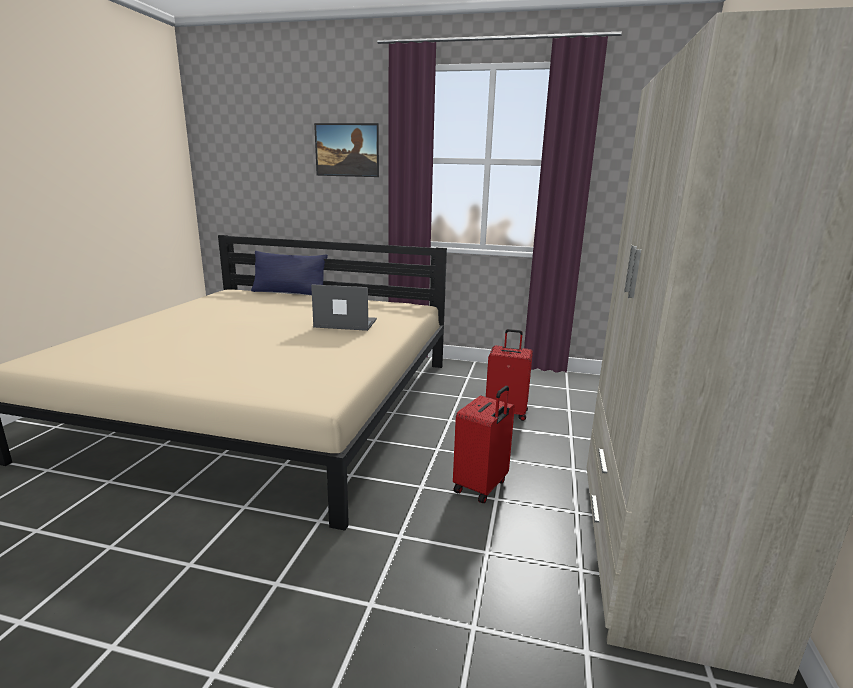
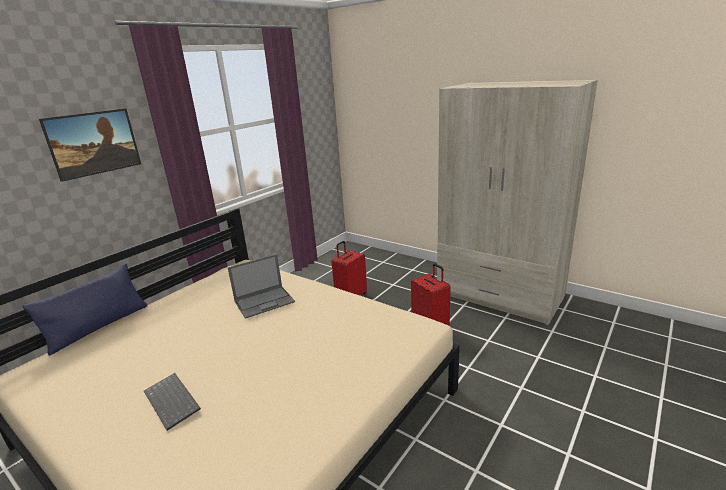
camera: 65 degrees left, 5 degrees up
(191, 326) = (173, 401): none -> keyboard
(345, 323) = (265, 301): laptop -> laptop turned 150 degrees counterclockwise

